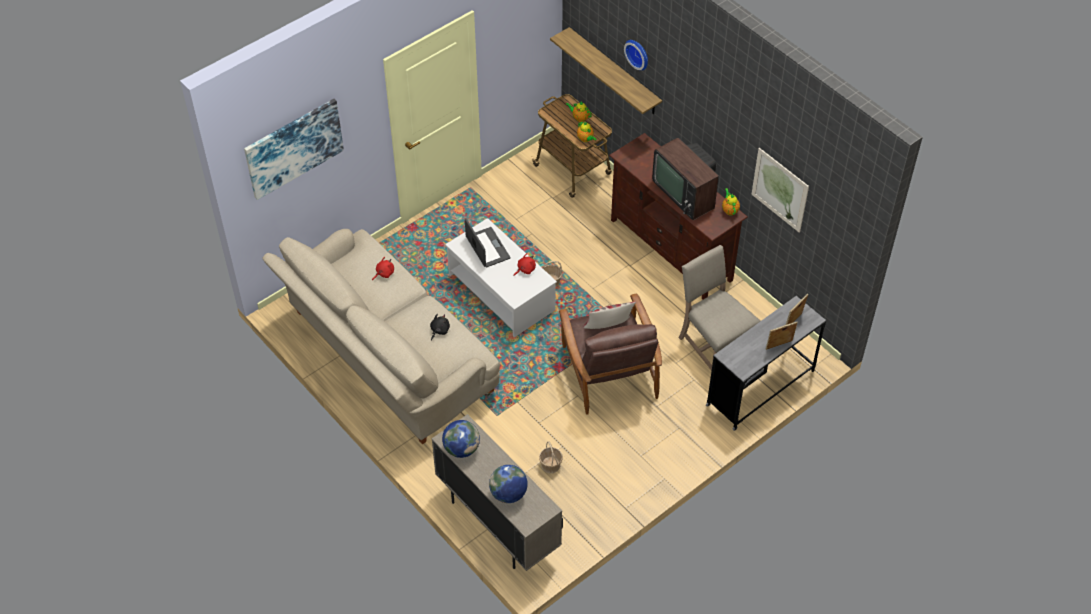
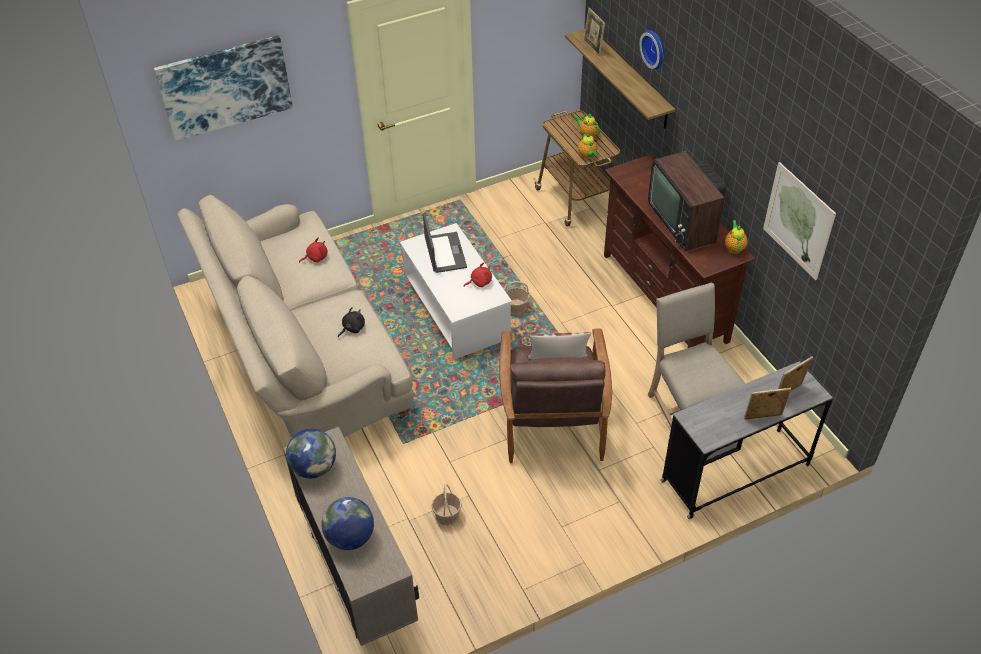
camera: 15 degrees right, 5 degrees down
(578, 49) = (593, 48): none -> picture frame

